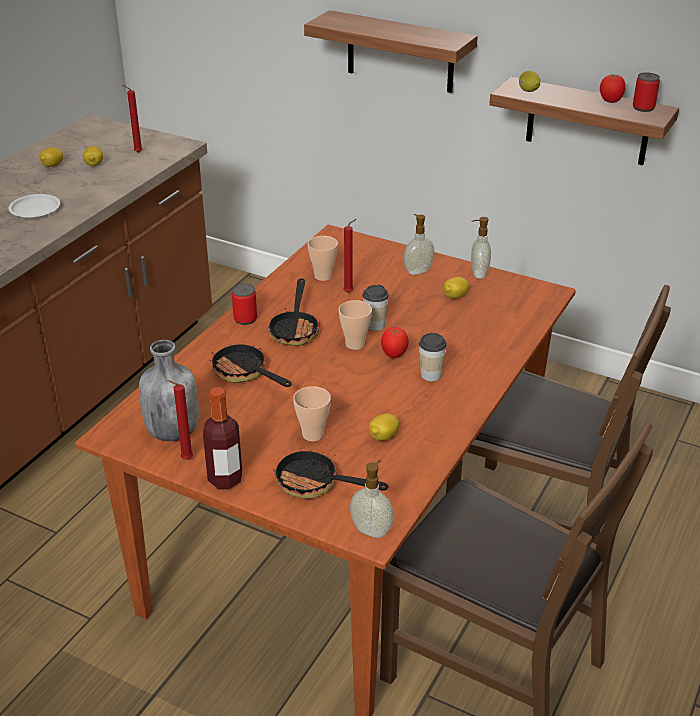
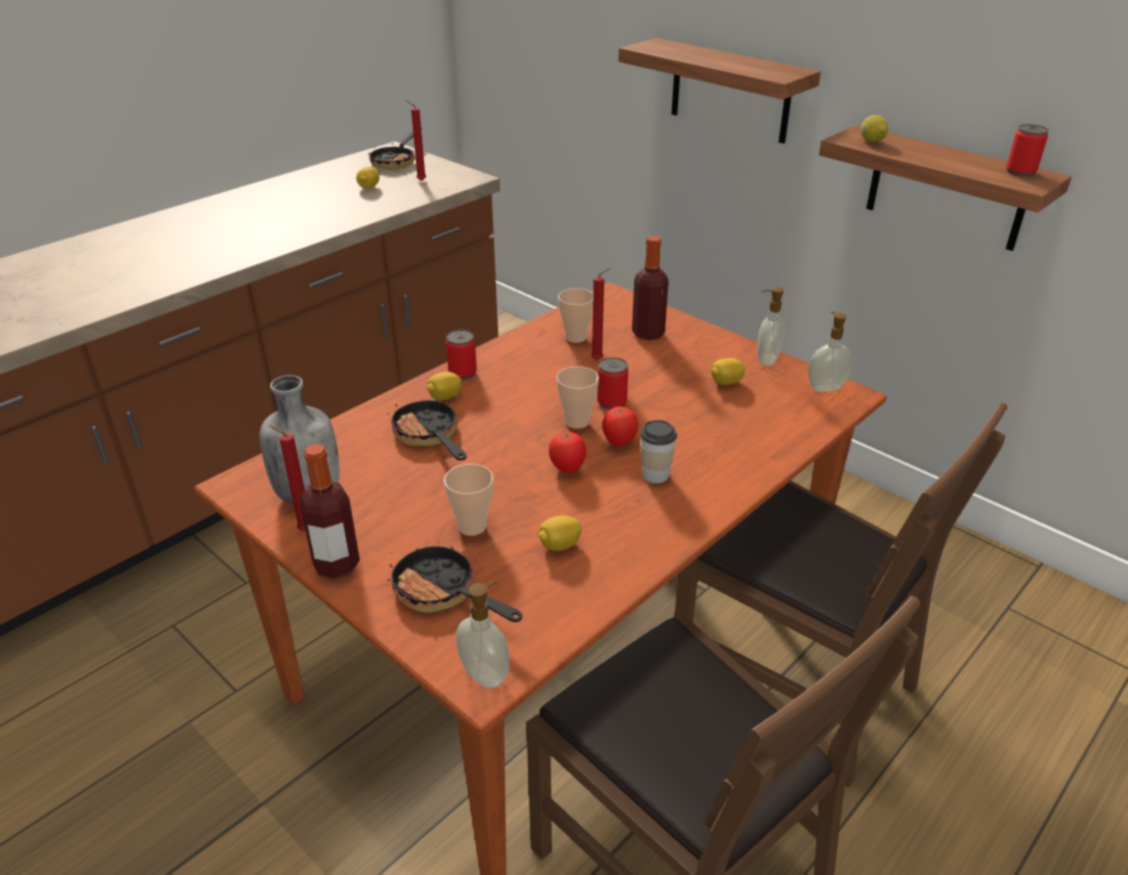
camera: 15 degrees right, 0 degrees up
(35, 209) = (280, 224): white plate -> none
(52, 165) = (326, 184): lemon -> lemon (445, 397)
(295, 329) = (514, 393): frying pan -> frying pan (396, 161)
(375, 325) = (611, 402): cup -> can
(379, 265) = (648, 333): none -> bottle
(417, 271) = (691, 346): soap dispenser -> soap dispenser (825, 387)
(610, 101) = (977, 161): tomato -> tomato (568, 469)

